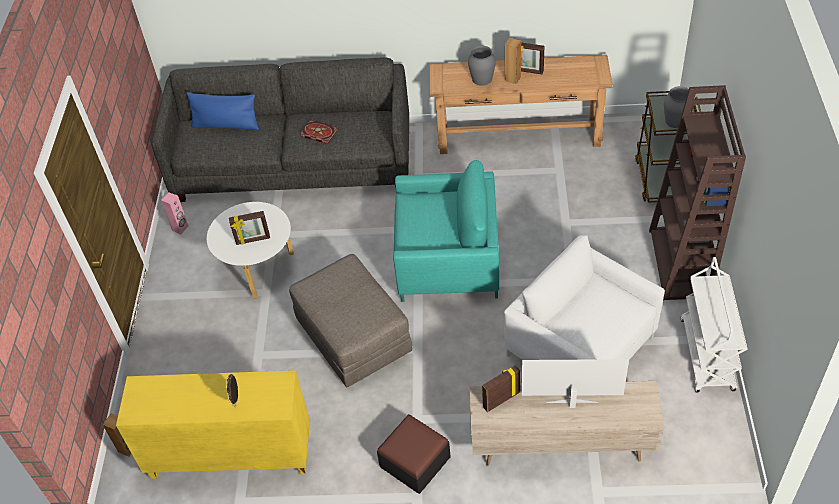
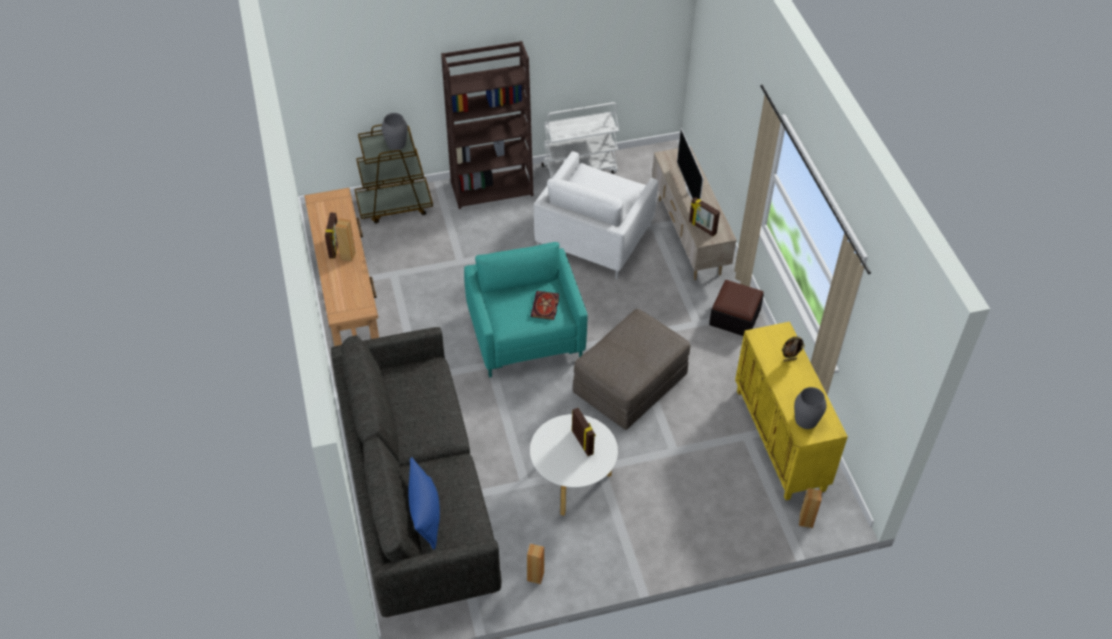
camera: 110 degrees left, 0 degrees up
(180, 228) = (535, 576): pink speaker -> brown speaker
(318, 133) = (427, 419): book -> book (545, 307)
(481, 78) = (350, 279): grey vase -> grey vase (806, 420)

